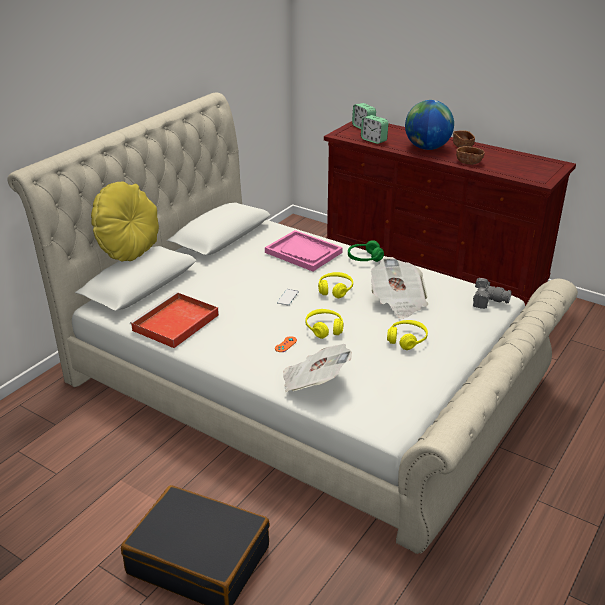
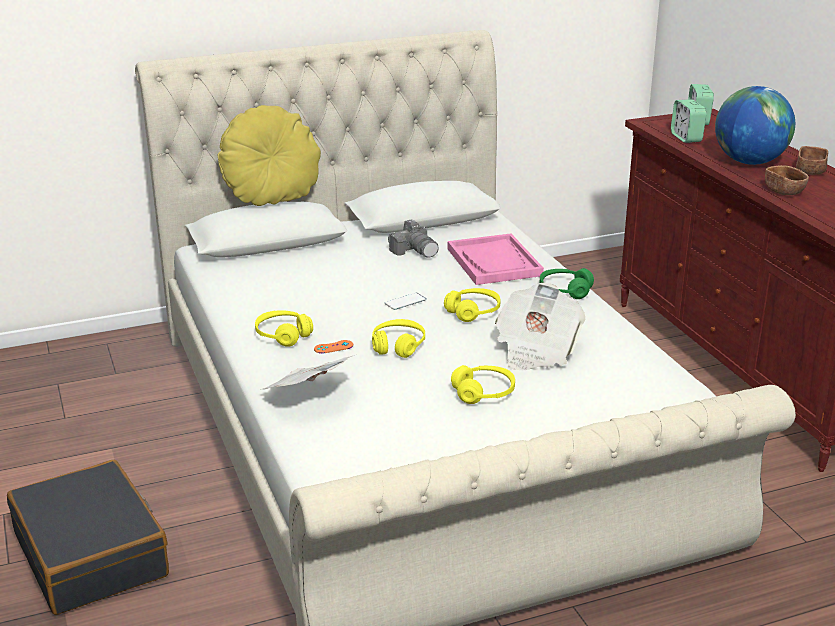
camera: 35 degrees right, 5 degrees down
(175, 323) = (250, 288): red tray -> none
(243, 348) = (283, 335): none -> yellow headphones
(488, 301) = (663, 389): camera -> camera (415, 251)

